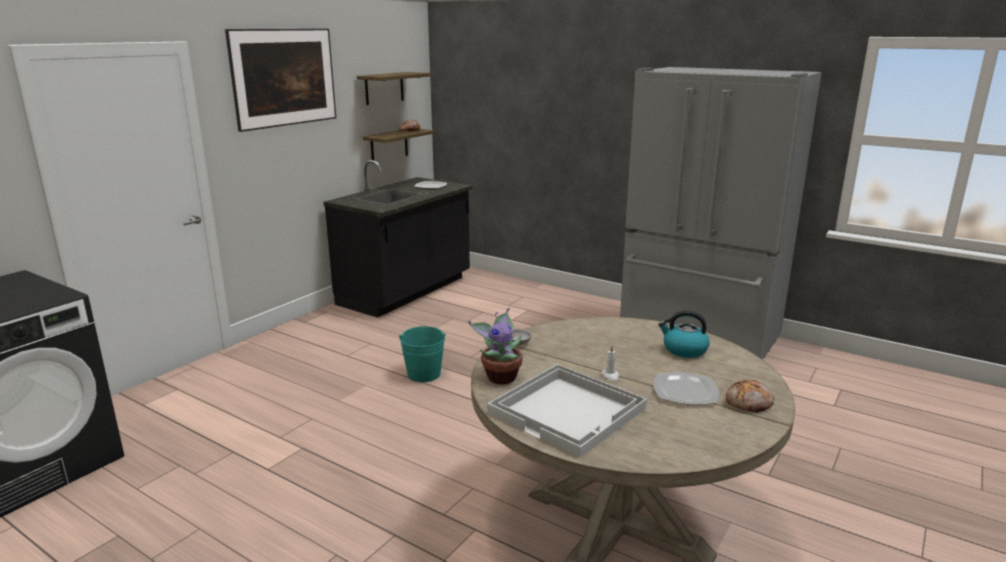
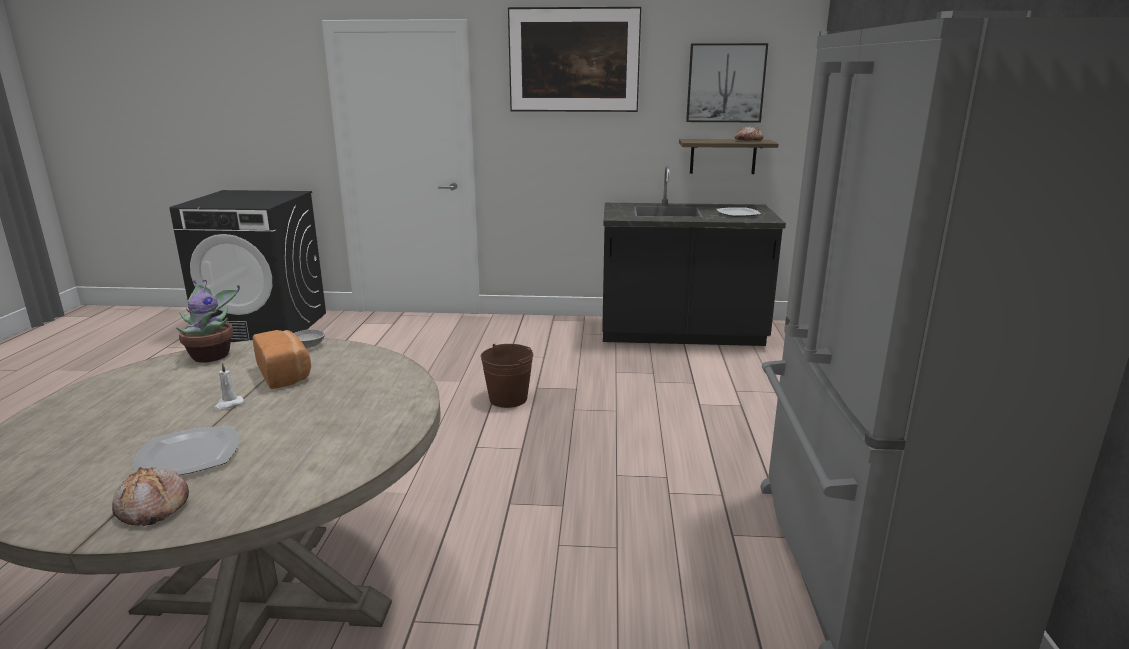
camera: 60 degrees right, 0 degrees up
(384, 88) = (725, 83): shelf -> picture
(424, 374) = (508, 399): turquoise bucket -> brown bucket
(569, 355) = (286, 374): none -> bread
(569, 410) = (128, 399): white tray -> none
(684, 350) = (335, 435): kettle -> none

